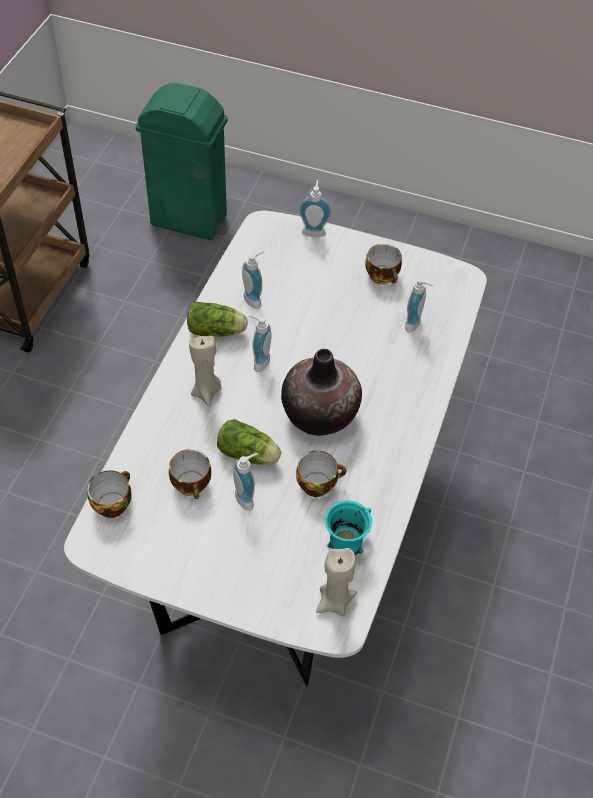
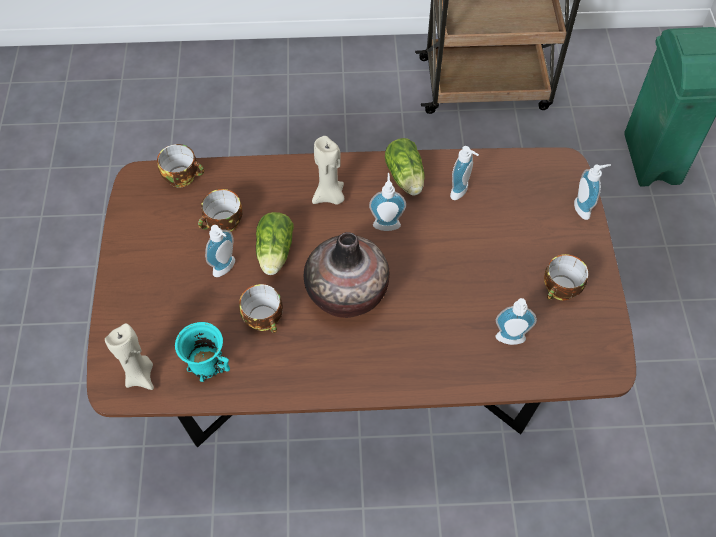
camera: 70 degrees right, 5 degrees up
(292, 520) = (357, 374): white dining table -> brown dining table

